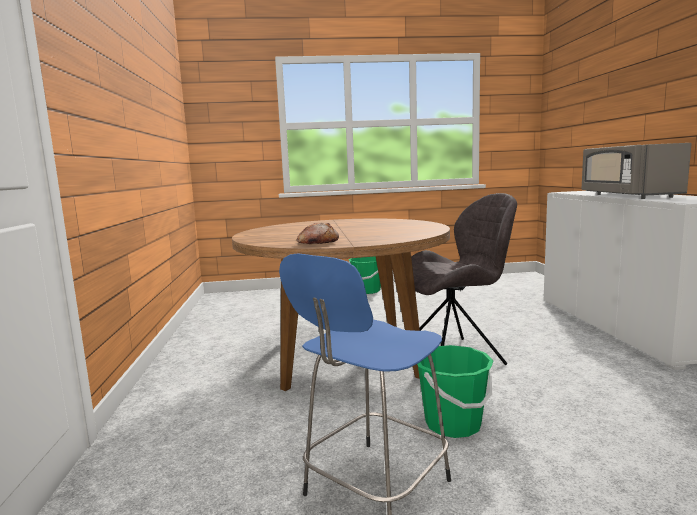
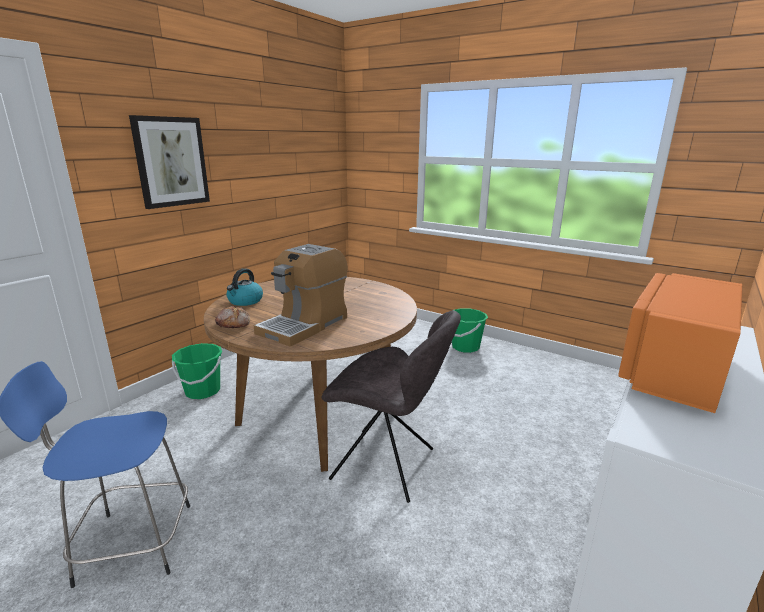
camera: 40 degrees right, 10 degrees up
(104, 93) = (171, 162): none -> picture
(272, 238) = (245, 301): none -> kettle
(376, 234) = (304, 325): none -> coffee machine
(453, 424) = (257, 530): green bucket -> green bucket (202, 391)
(627, 196) = (672, 370): grey microwave -> orange microwave

